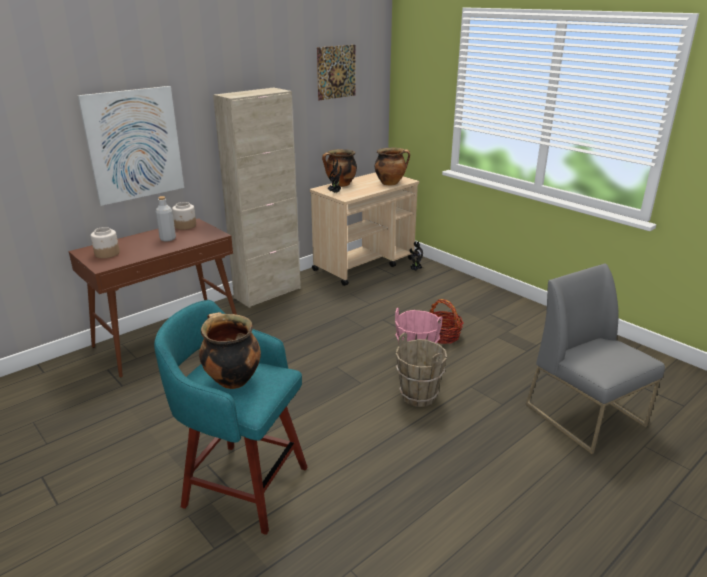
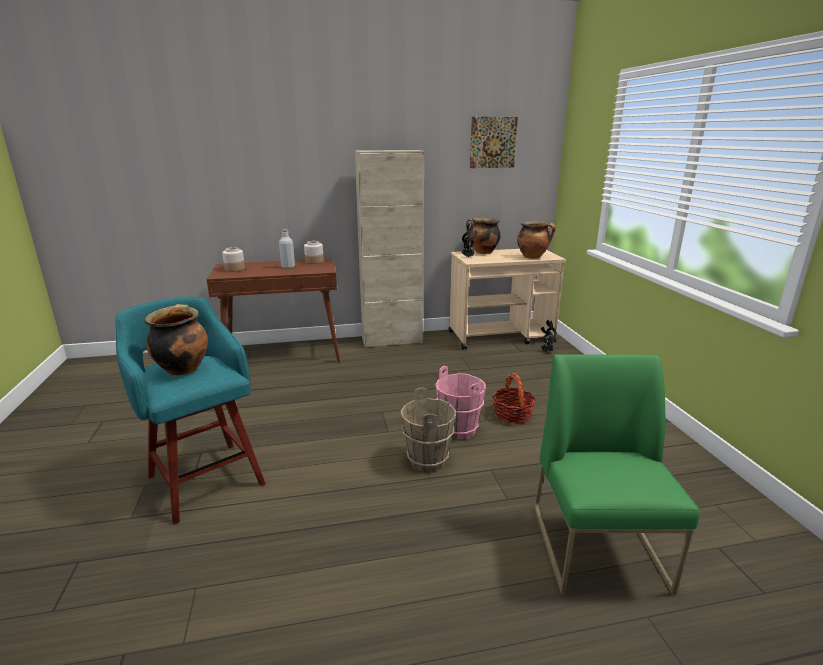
camera: 30 degrees right, 5 degrees down
(134, 145) = (281, 186): picture -> none
(586, 415) = (599, 548): grey chair -> green chair

